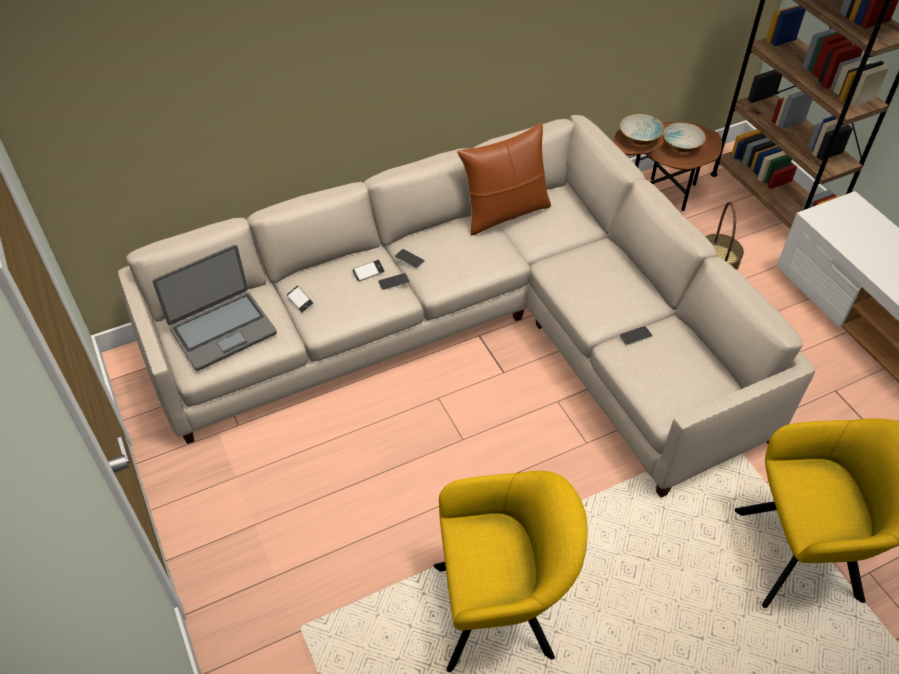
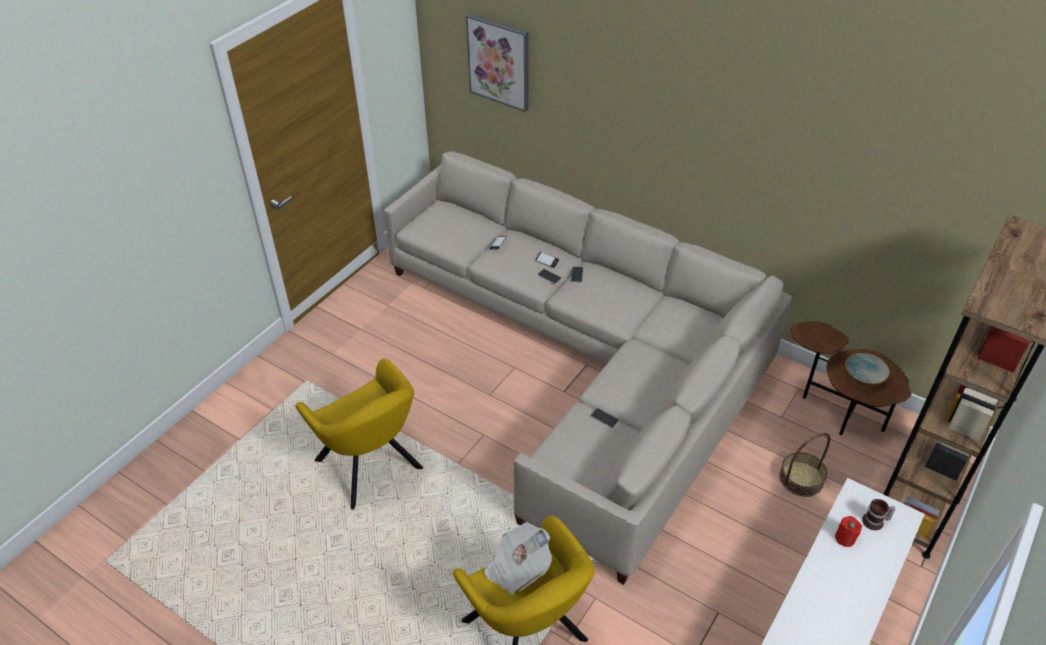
camera: 60 degrees right, 5 degrees down
(159, 85) = (499, 62): none -> picture
(222, 330) = (448, 225): laptop -> none
(504, 213) = (667, 301): brown pillow -> none
(639, 138) = (819, 337): bowl -> none
(809, 497) = (517, 568): none -> newspaper
(852, 222) = (875, 522): none -> mug
(861, 247) = (845, 538): none -> red candle

